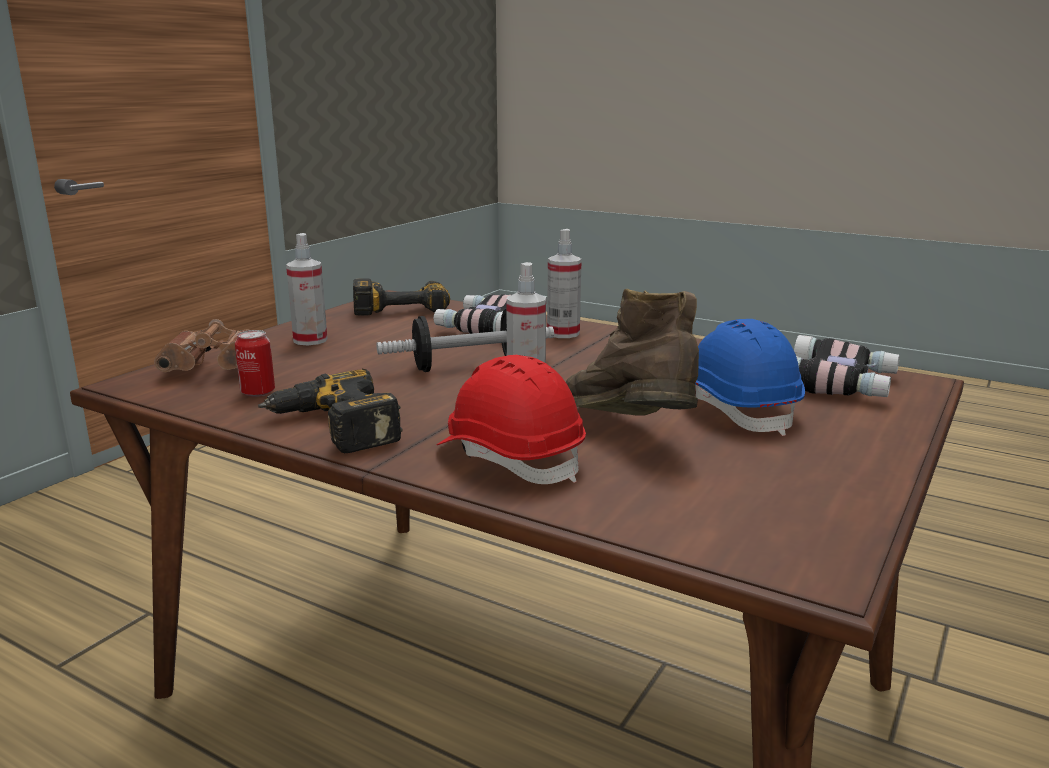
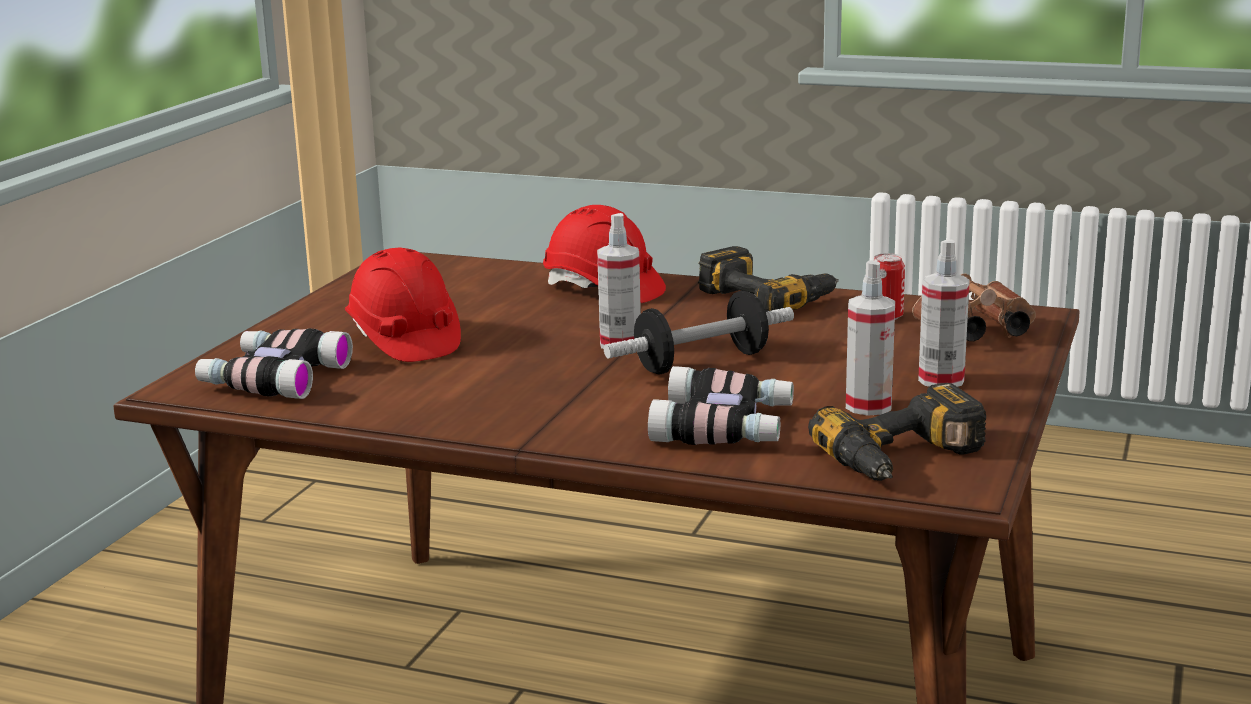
camera: 170 degrees right, 0 degrees up
(563, 333) = (607, 424): spray bottle -> spray bottle (868, 406)
(628, 433) = (510, 313): brown boot -> none
(737, 409) = (404, 341): blue hard hat -> red hard hat

